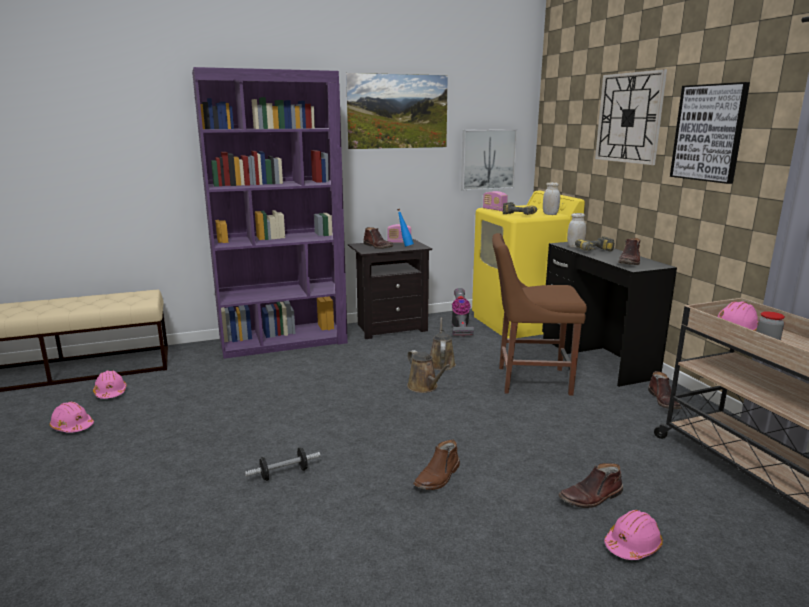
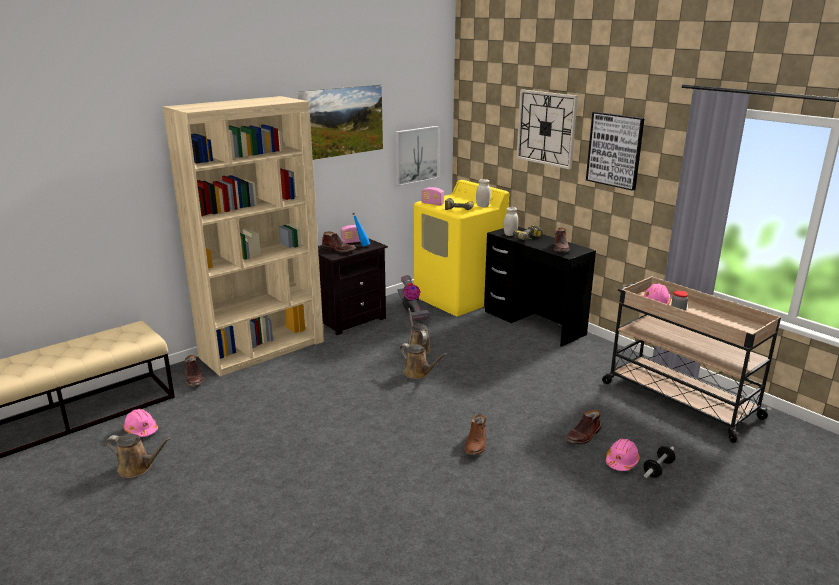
camera: 20 degrees left, 5 degrees up
(72, 426) = (138, 468): pink hard hat -> brown watering can
(284, 341) = (263, 349): purple bookcase -> beige bookcase
(284, 473) = (361, 466): dumbbell -> dumbbell (658, 469)
(529, 380) = (495, 352): brown chair -> none
(664, 401) = (597, 353): brown boot -> brown boot (194, 379)

